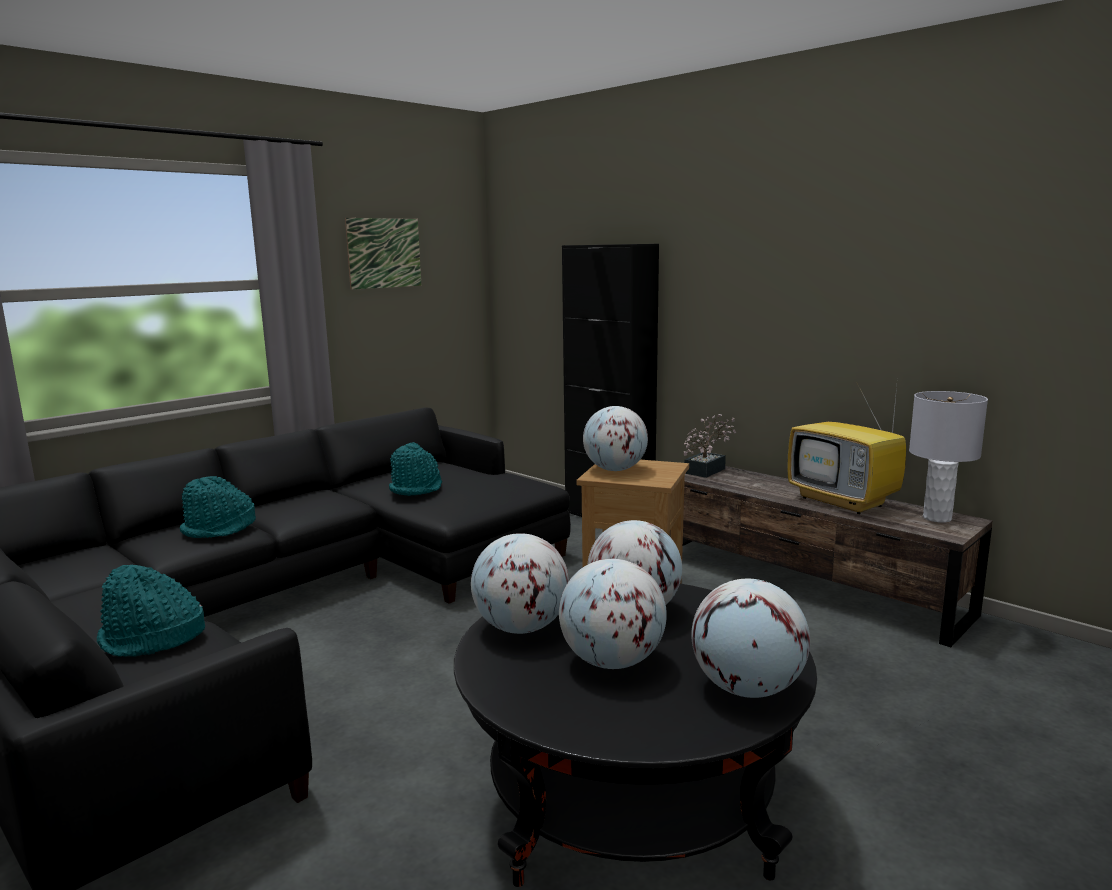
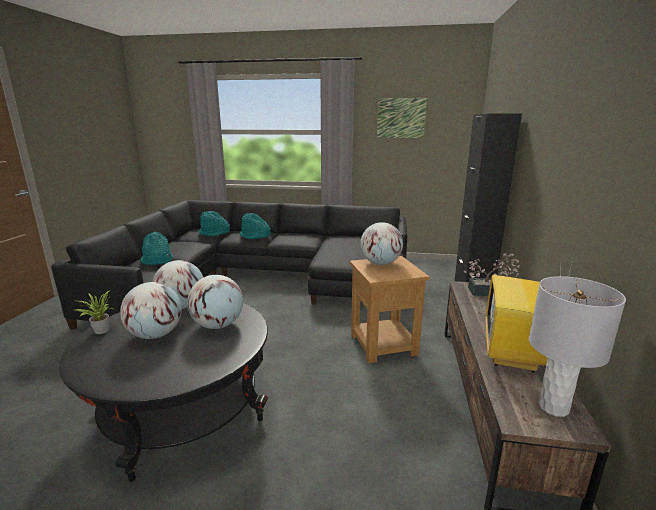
camera: 55 degrees right, 5 degrees up
(416, 488) = (341, 245): turquoise hat -> turquoise hat (214, 233)
(529, 712) = (100, 330): none -> potted plant
(747, 688) = (138, 377): globe -> none

